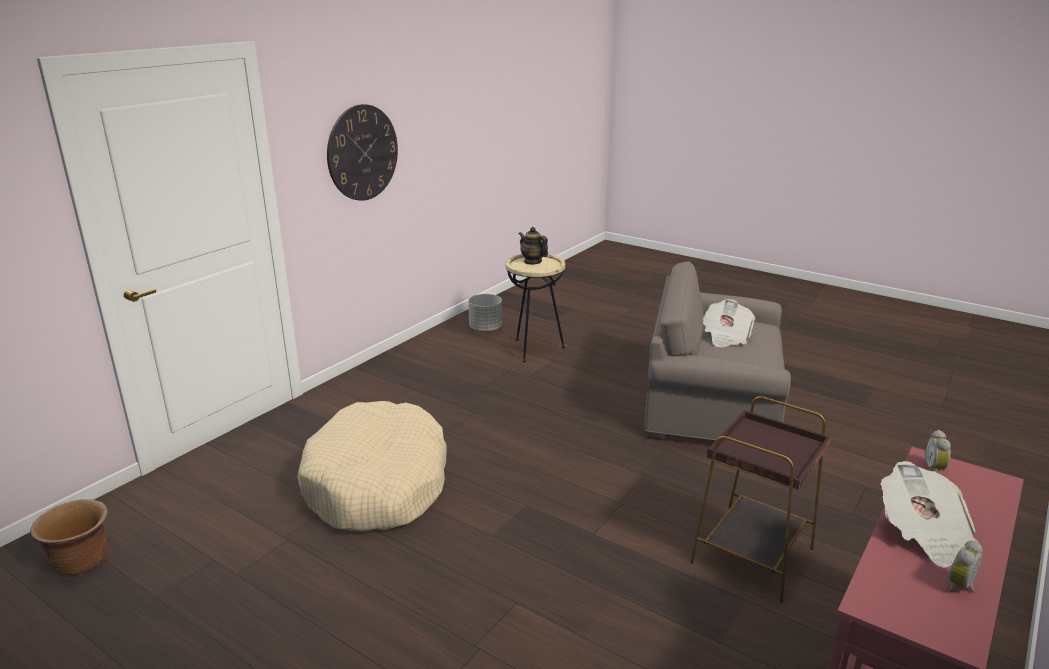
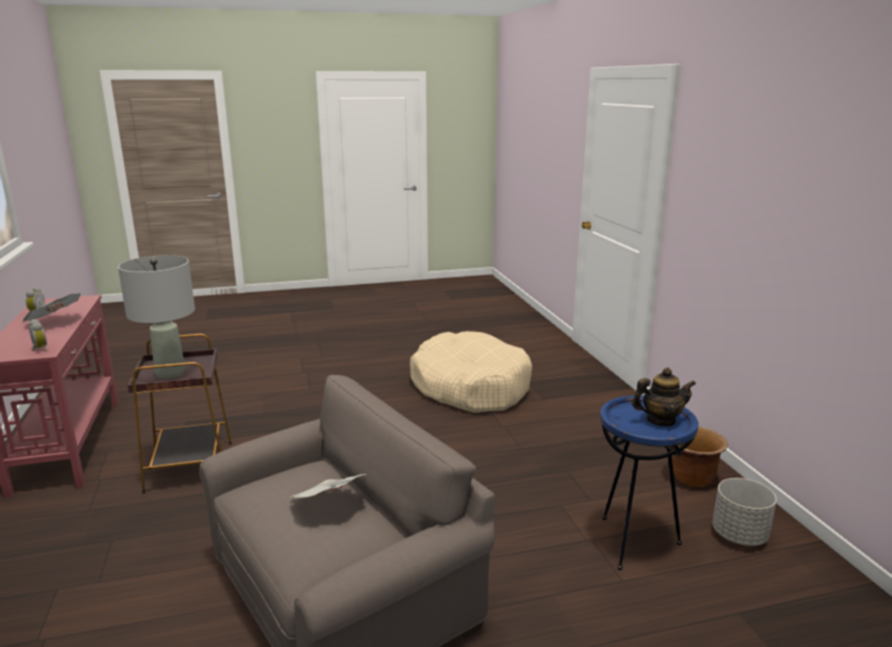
camera: 130 degrees right, 5 degrees down
(82, 563) = (502, 323): brown planter -> brown planter (692, 479)
(362, 153) = (739, 205): wall clock -> none
(534, 349) = (634, 542): beige side table -> blue side table
(777, 447) = (169, 373): none -> grey table lamp

